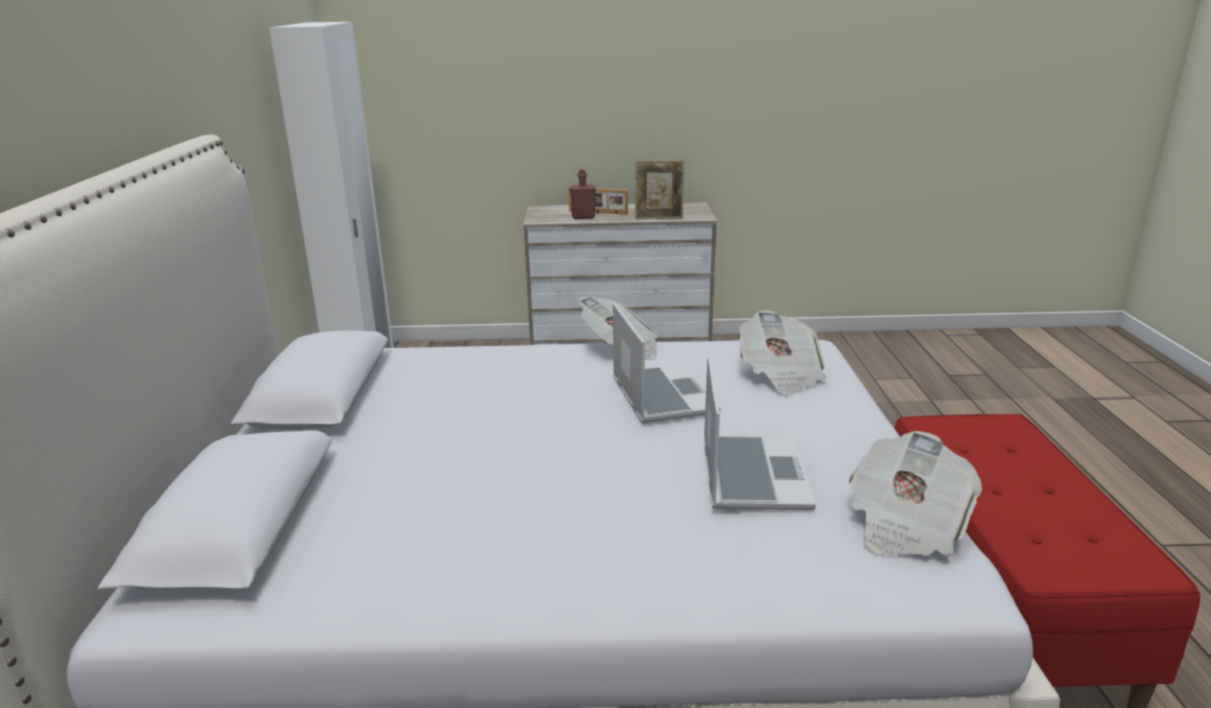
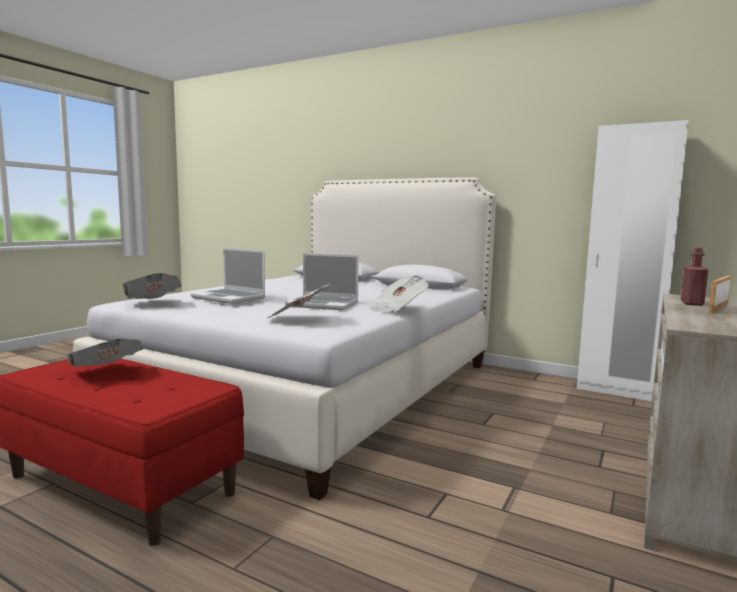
camera: 120 degrees right, 15 degrees down
(659, 218) = (682, 316): picture frame -> none
(1027, 512) = (107, 372): none -> newspaper

